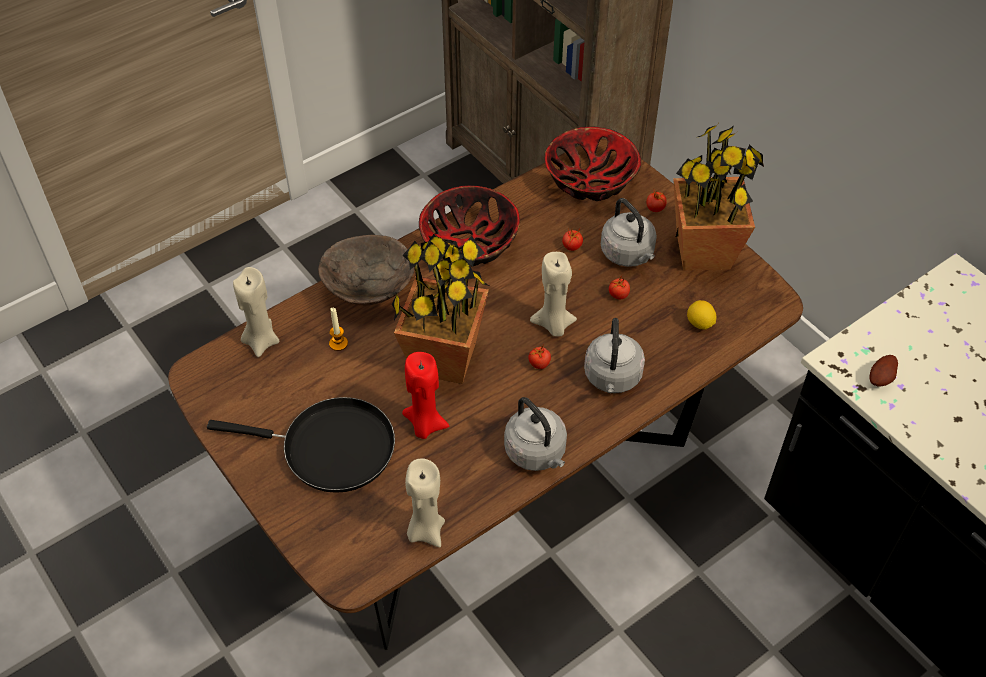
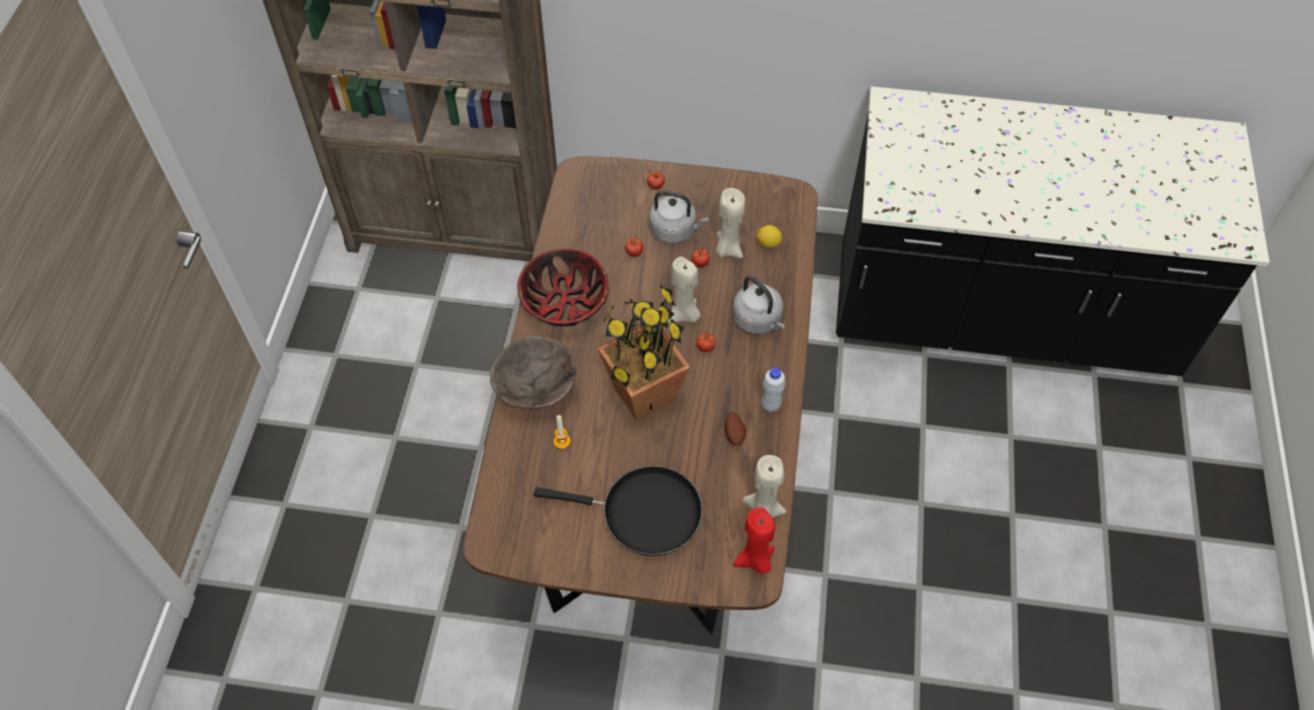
camera: 45 degrees left, 5 degrees up
(261, 341) = (506, 485): beige candle -> beige candle (727, 249)
(330, 448) = (644, 513): black frying pan -> black frying pan turned 45 degrees clockwise
(425, 425) = (683, 446): red candle -> red candle (755, 560)
(537, 453) = (770, 405): grey kettle -> white bottle
(590, 180) = (591, 196): bowl -> none
(703, 251) = (717, 194): potted plant -> none
(881, 378) = (916, 197): potato -> potato (734, 434)

